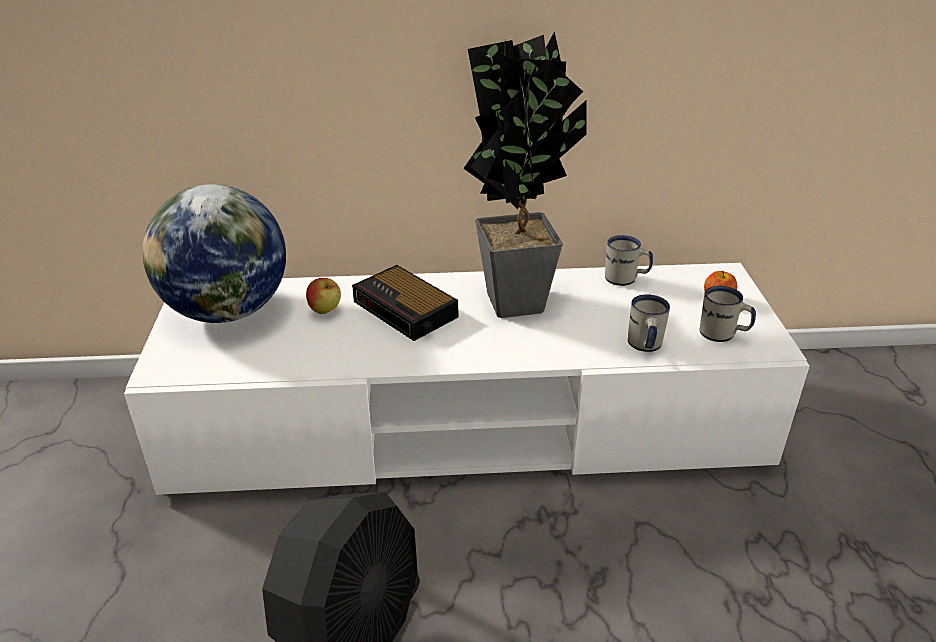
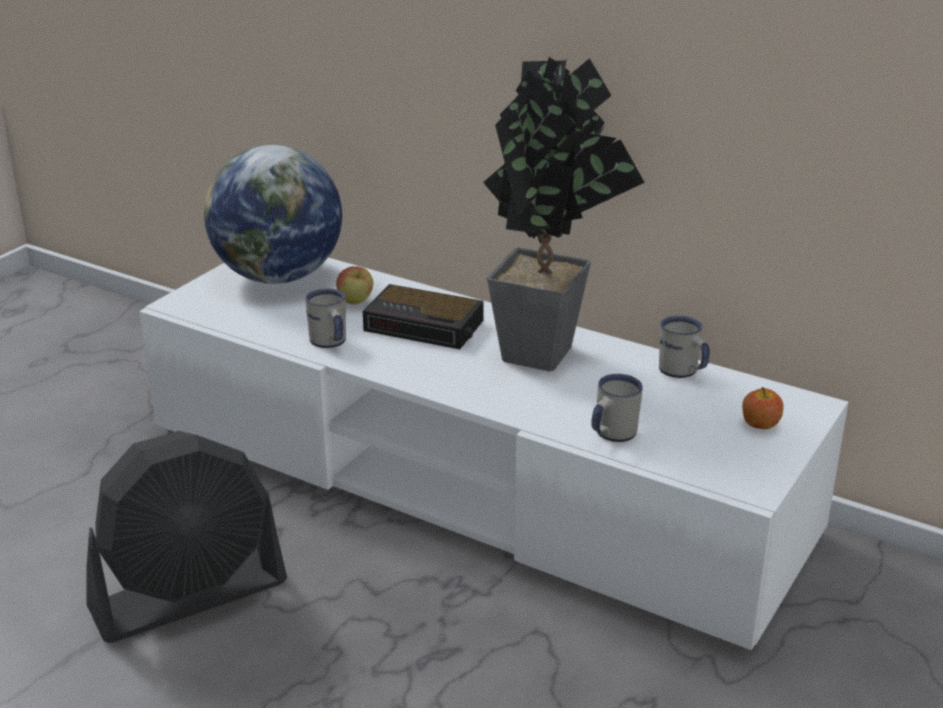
camera: 35 degrees right, 5 degrees down
(407, 310) = (426, 326): alarm clock -> alarm clock turned 60 degrees counterclockwise
(723, 335) = (712, 456): white mug -> white mug (330, 343)

